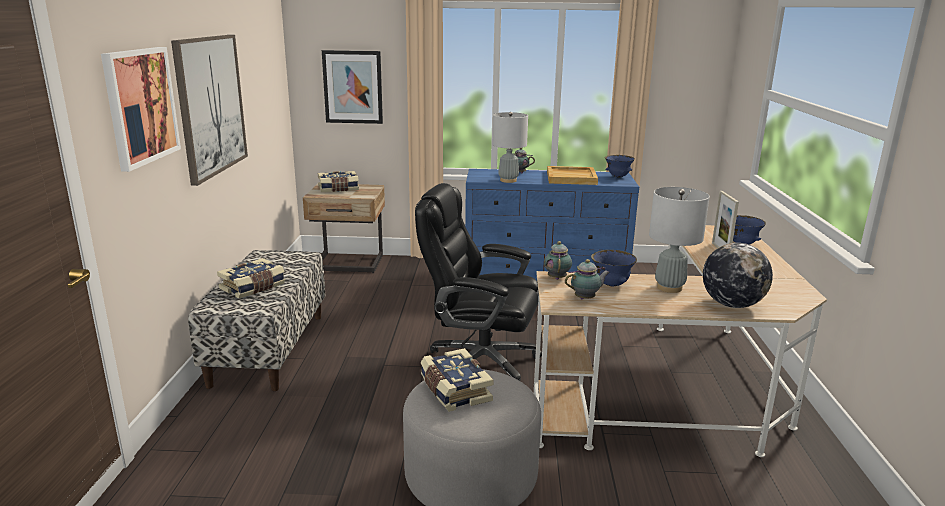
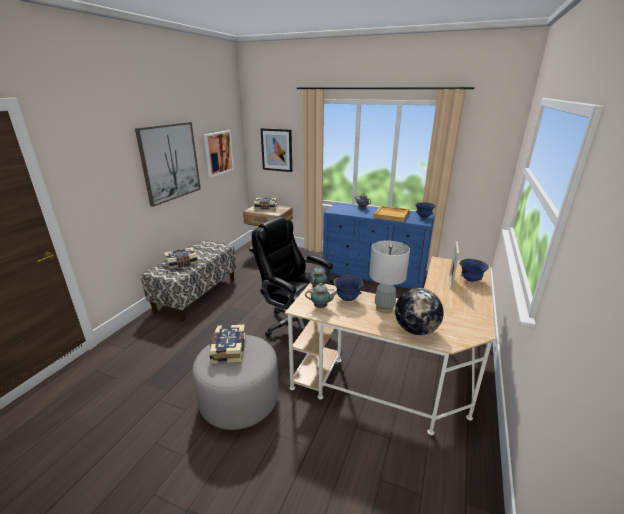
camera: 20 degrees right, 5 degrees up
(141, 106) = (106, 165): picture -> picture (218, 153)
(508, 180) = (350, 213): grey table lamp -> none

